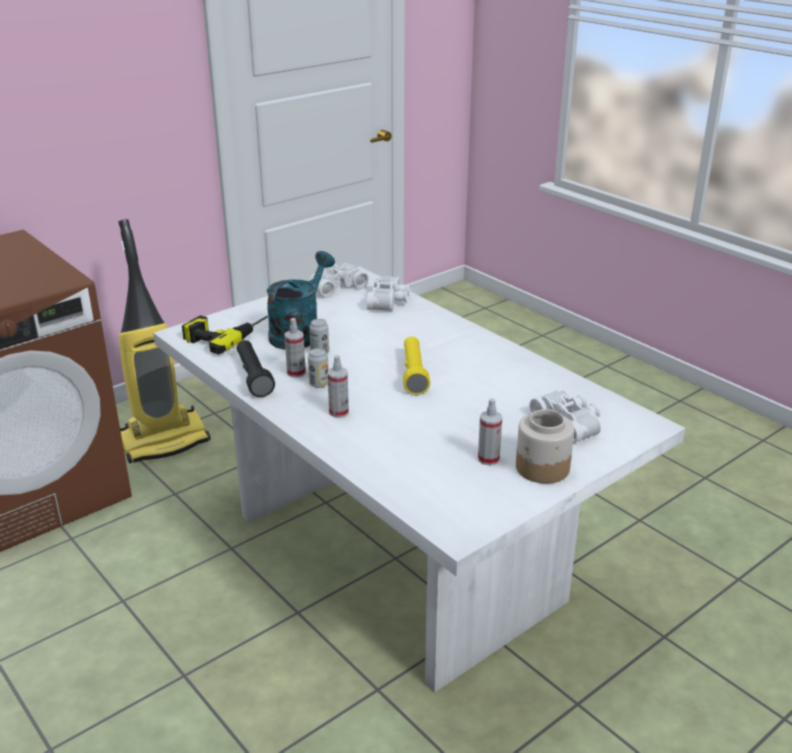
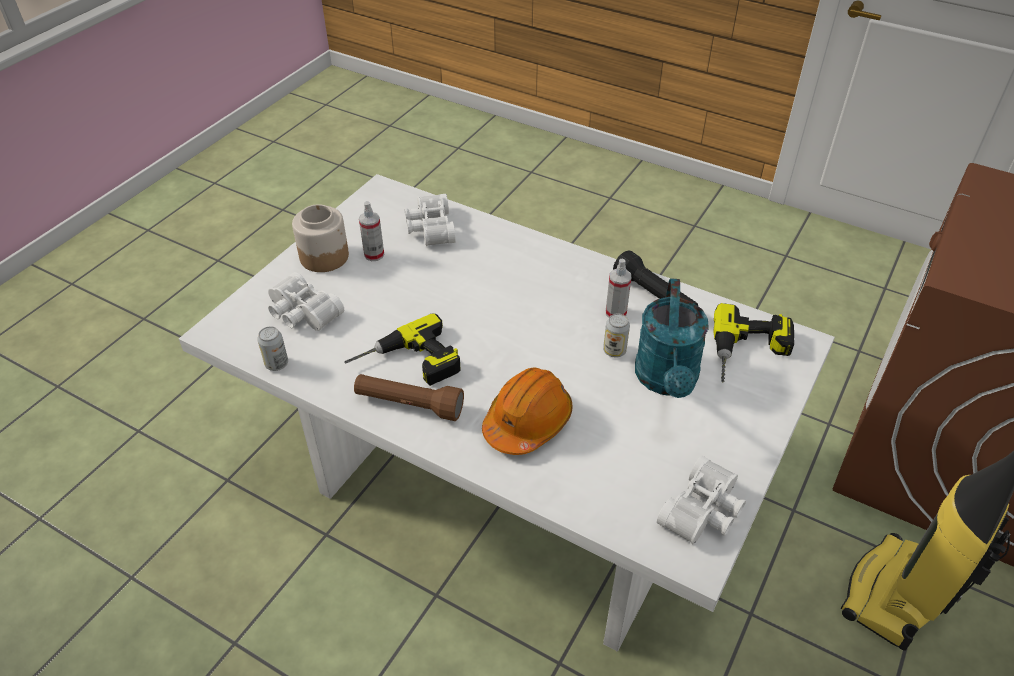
camera: 160 degrees right, 15 degrees up
(319, 384) = (580, 303): can -> can (276, 364)
(339, 412) = (535, 273): spray bottle -> none
(390, 301) = (597, 492): white binoculars -> white binoculars (429, 228)
(411, 332) = (527, 421): none -> orange hard hat
(414, 373) = (488, 344): yellow flashlight -> none
(484, 374) = (407, 365): none -> power drill
(490, 353) = (409, 405): none -> brown flashlight

